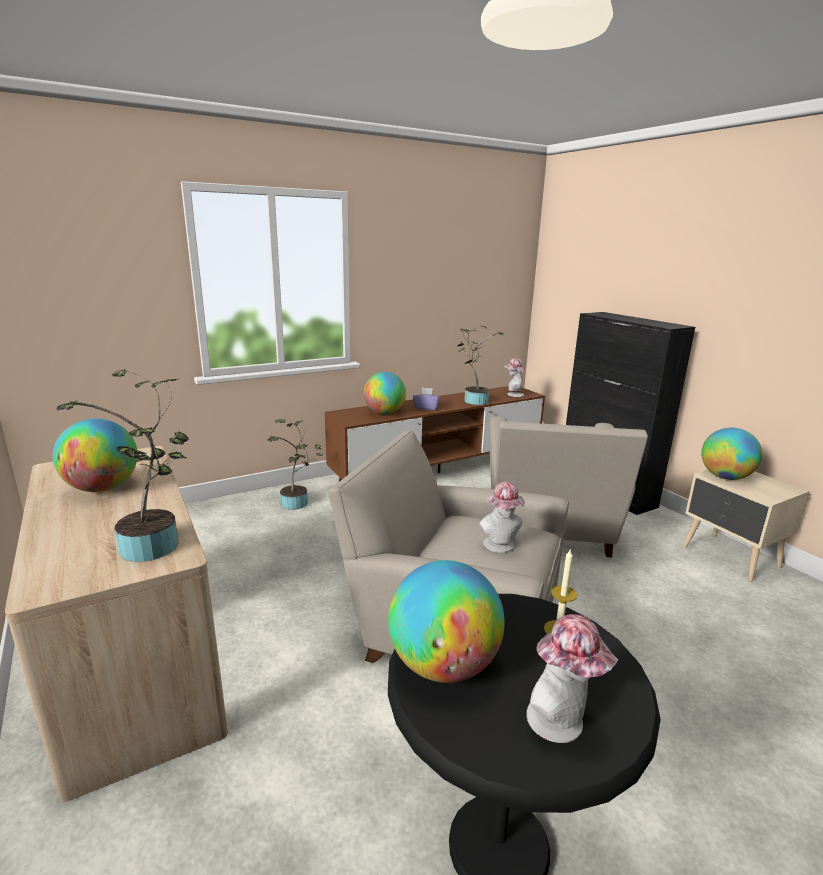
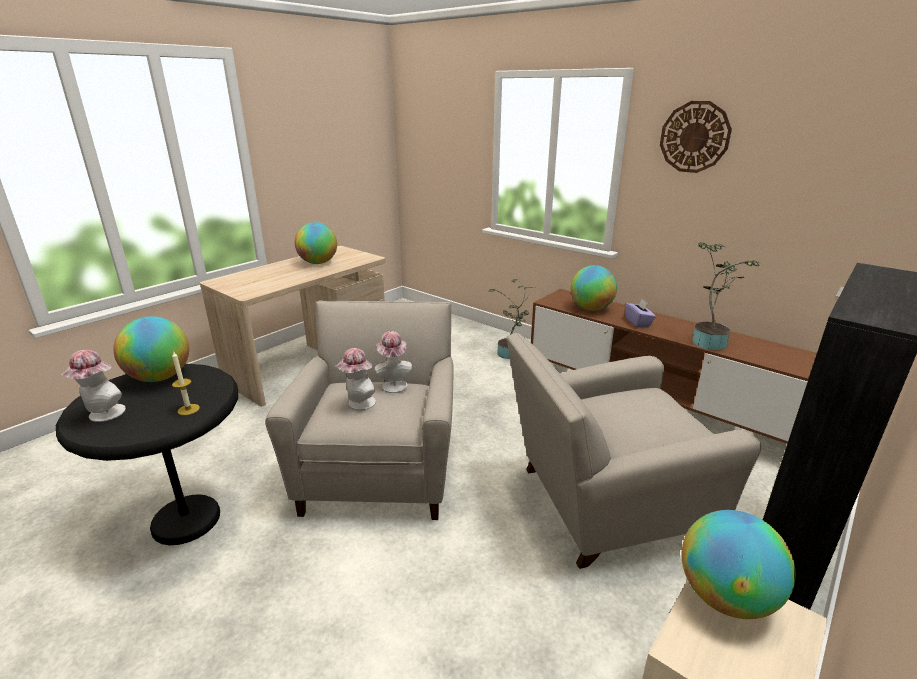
camera: 70 degrees right, 5 degrees up
(155, 548) = (255, 288): potted plant -> none
(404, 251) = (694, 137): none -> wall clock
(513, 394) = (784, 361): hat -> hat (393, 384)

